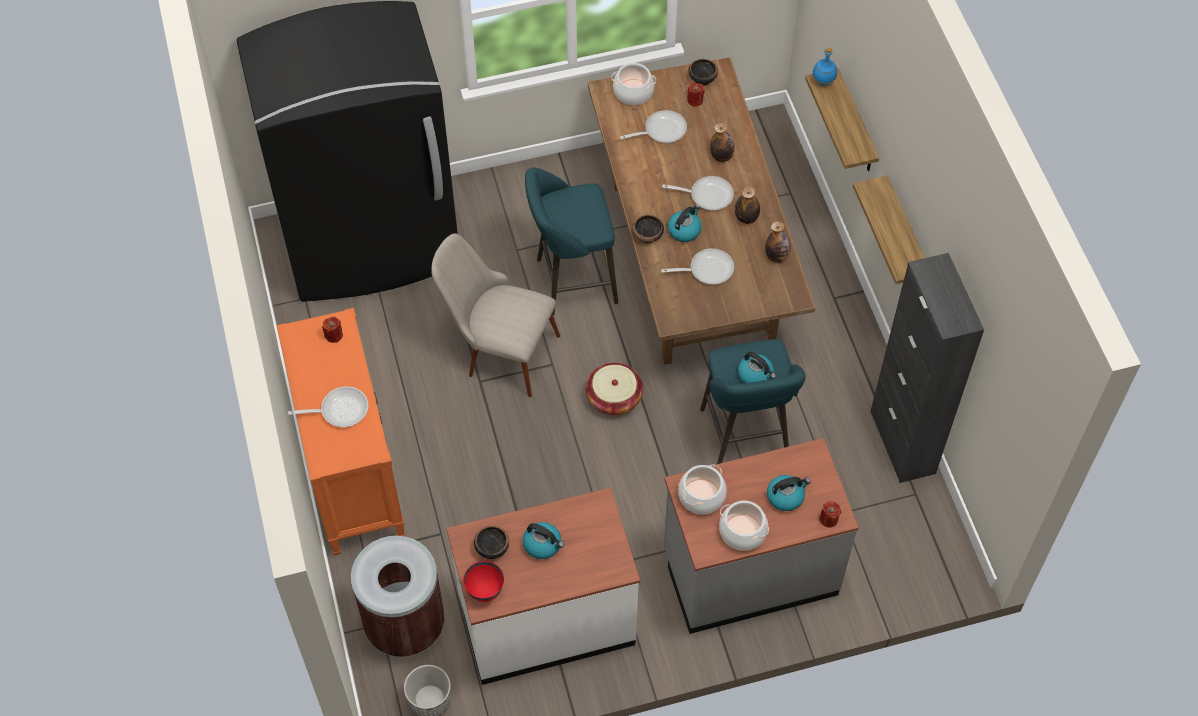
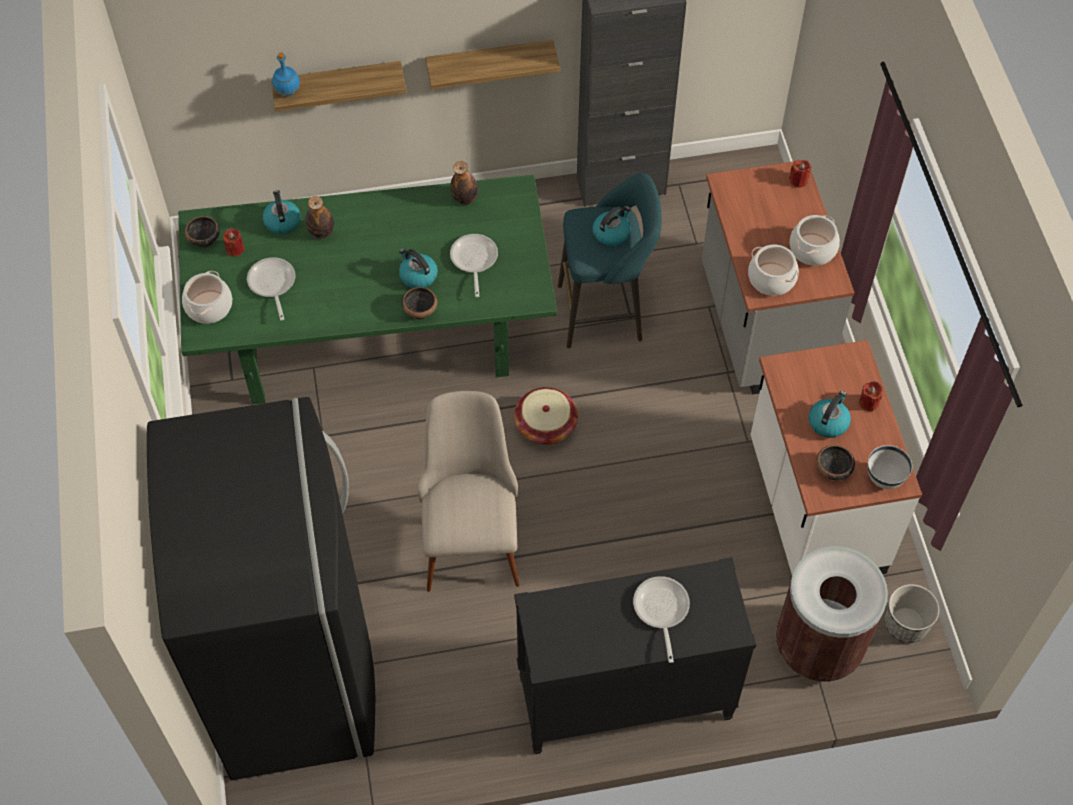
camera: 85 degrees left, 0 degrees up
(334, 335) = (553, 616): red candle -> red candle (868, 403)
(352, 473) = (623, 699): orange dresser -> black dresser
(485, 590) = (884, 479): red bowl -> white bowl
(499, 350) = (470, 535): beige chair -> beige chair turned 150 degrees clockwise
(571, 282) = (387, 455): turquoise stool -> none
(690, 259) = (374, 338): brown dining table -> green dining table
(707, 195) = (373, 251): frying pan -> none
(746, 218) = (410, 219): bottle -> none
(785, 496) = (773, 211): kettle -> kettle (282, 221)

